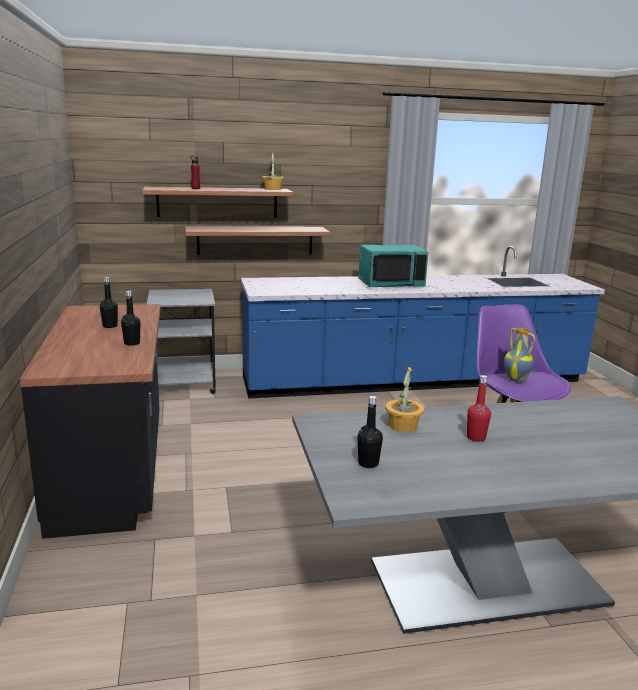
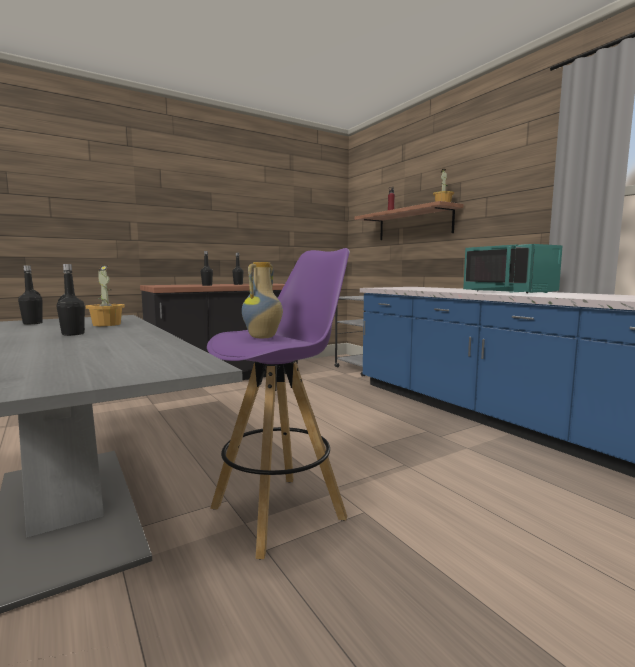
camera: 70 degrees right, 10 degrees down
(255, 240) = (437, 256): shelf -> none
(476, 437) = (73, 334): red bottle -> black bottle

